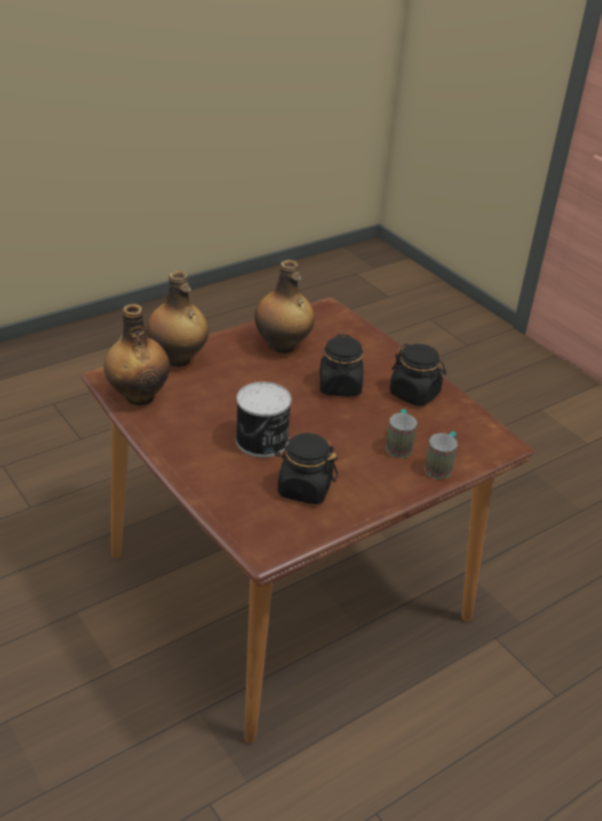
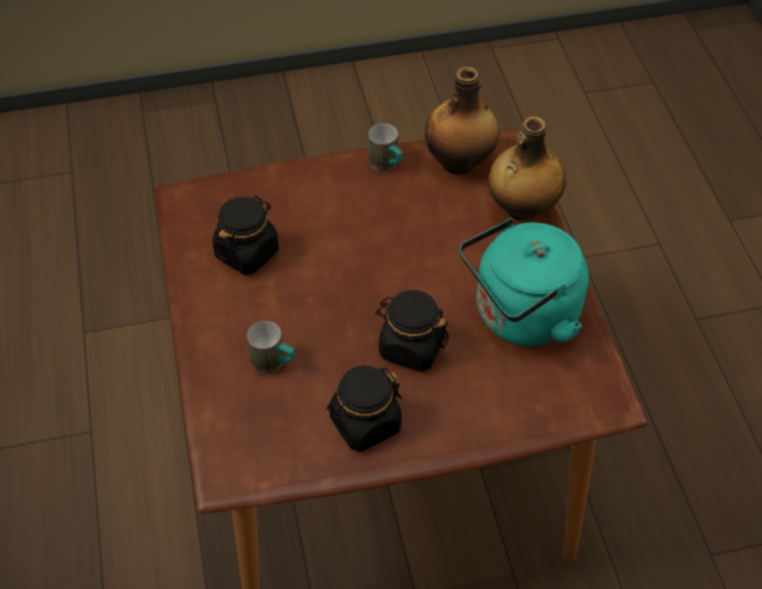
camera: 115 degrees right, 15 degrees up
(262, 441) = (338, 242): can -> none
(282, 346) = (521, 317): bottle -> turquoise kettle
(440, 466) = (218, 388): mug -> mug (387, 165)

